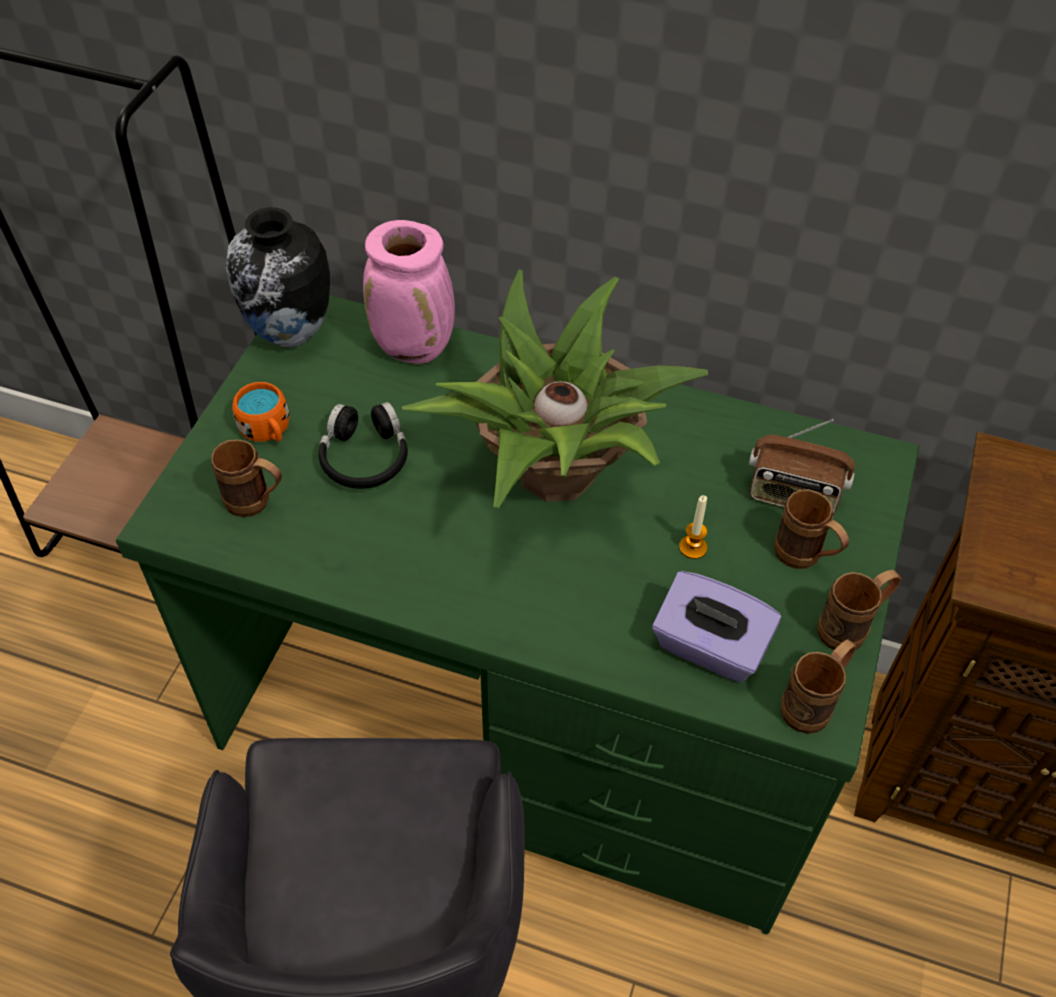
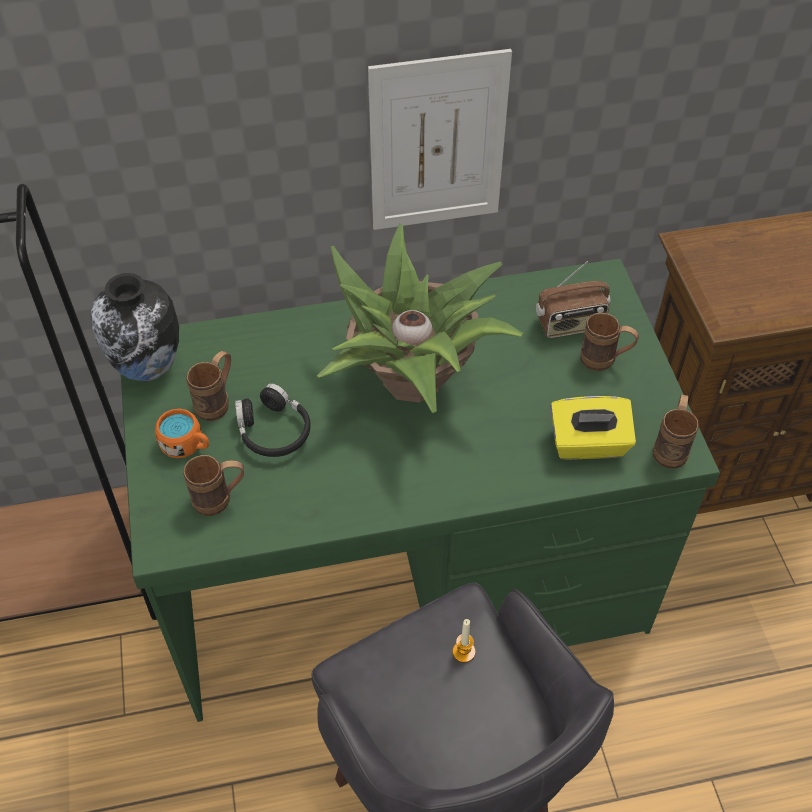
camera: 30 degrees left, 0 degrees up
(416, 348) = (250, 339): pink vase -> none
(693, 547) = (534, 387): candle -> candle (463, 652)
(694, 191) = (437, 143): none -> picture
(709, 647) = (588, 444): purple tissue box -> yellow tissue box
(851, 628) = (660, 390): brown mug -> brown mug (217, 402)

